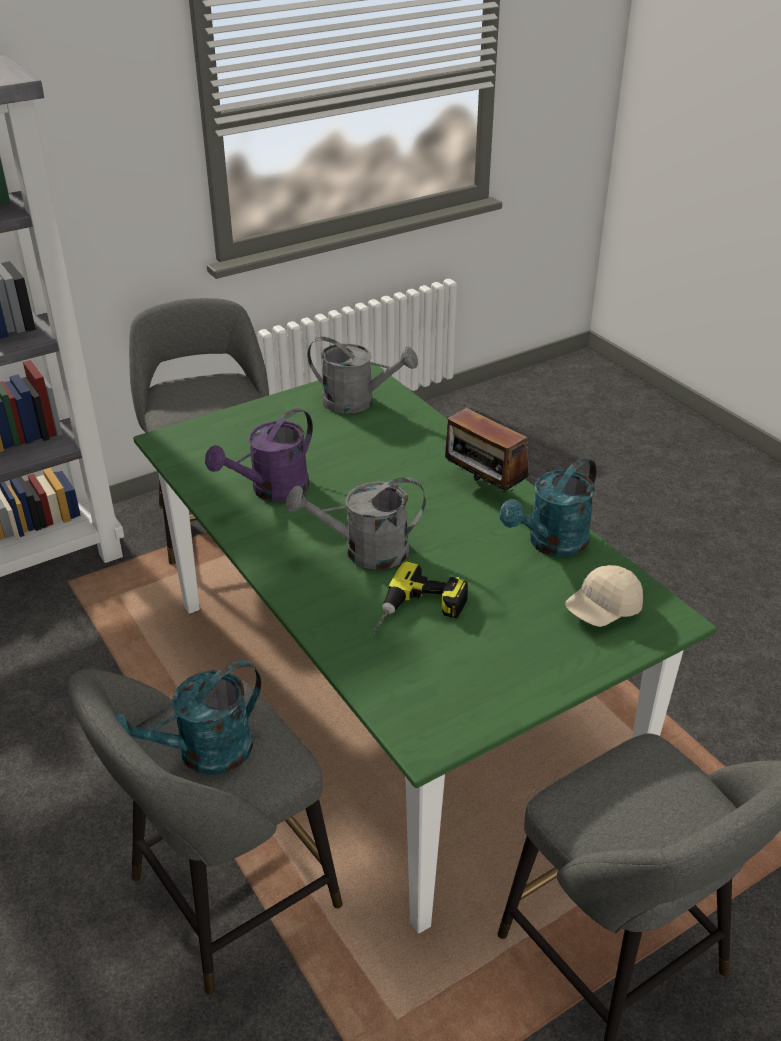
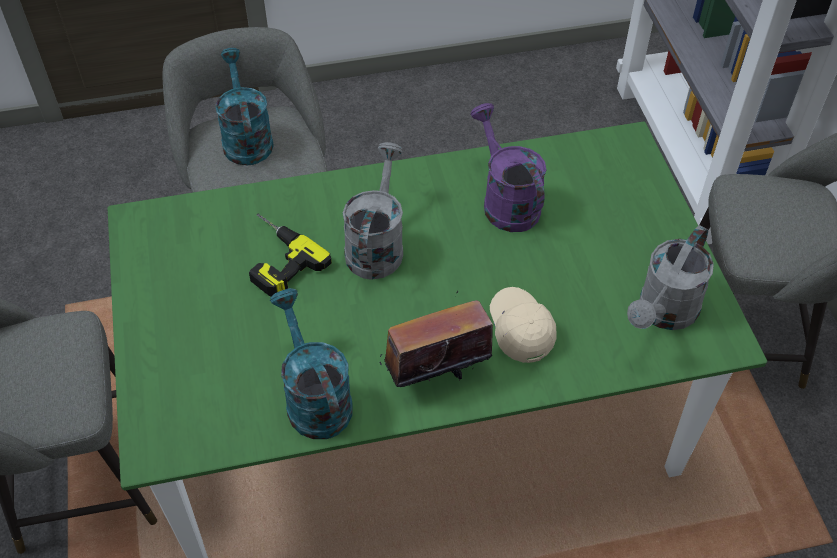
camera: 110 degrees right, 15 degrees up
(602, 610) = (198, 397): beige cap -> beige cap (520, 330)

